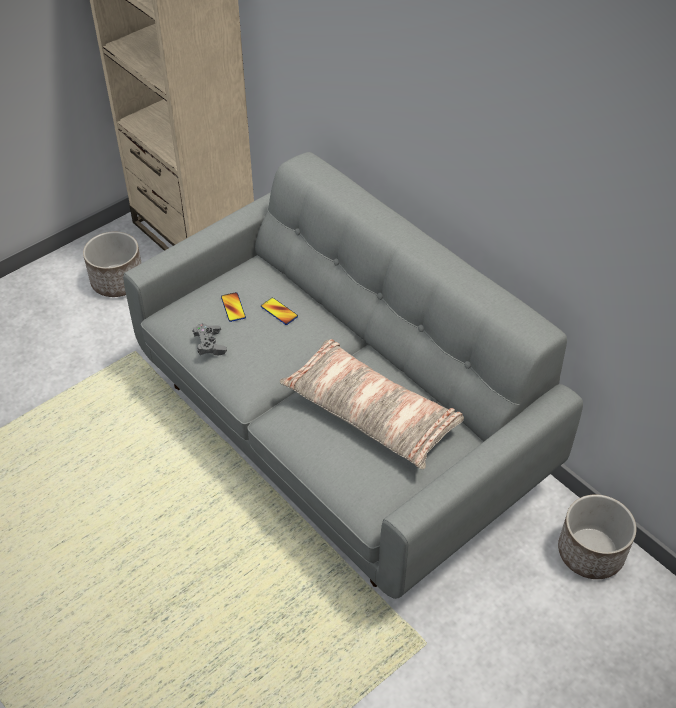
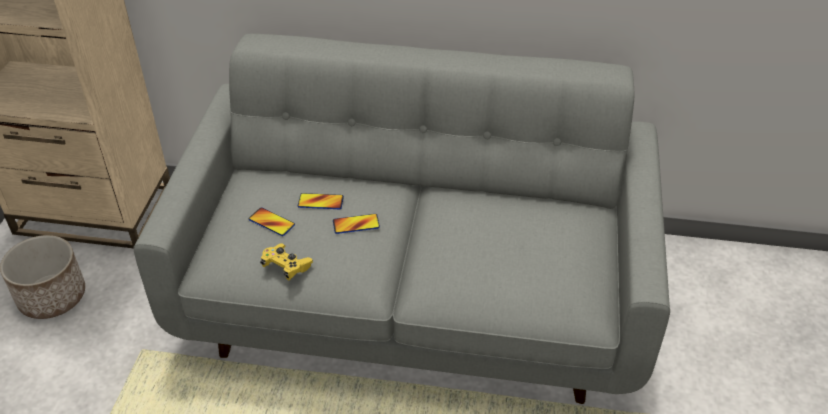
camera: 40 degrees left, 5 degrees down
(210, 344) = (286, 267): grey game controller -> yellow game controller
(284, 342) = (356, 224): none -> phone
(371, 412) = (498, 236): pillow -> none
(591, 552) = (697, 265): planter -> none

